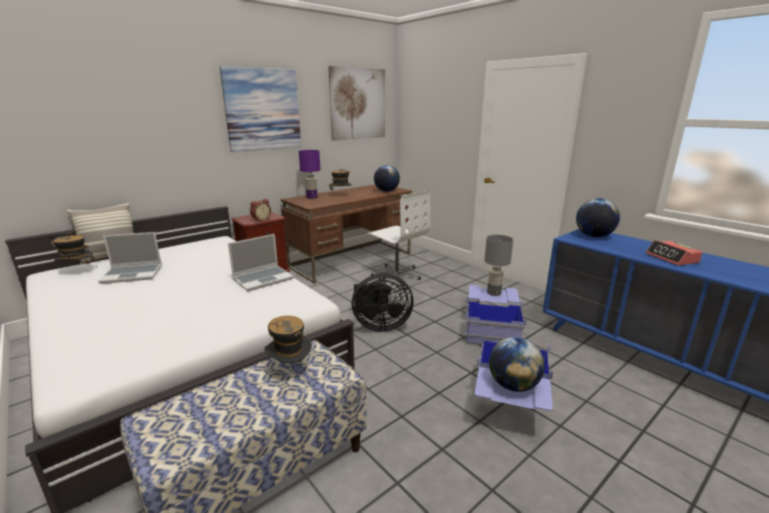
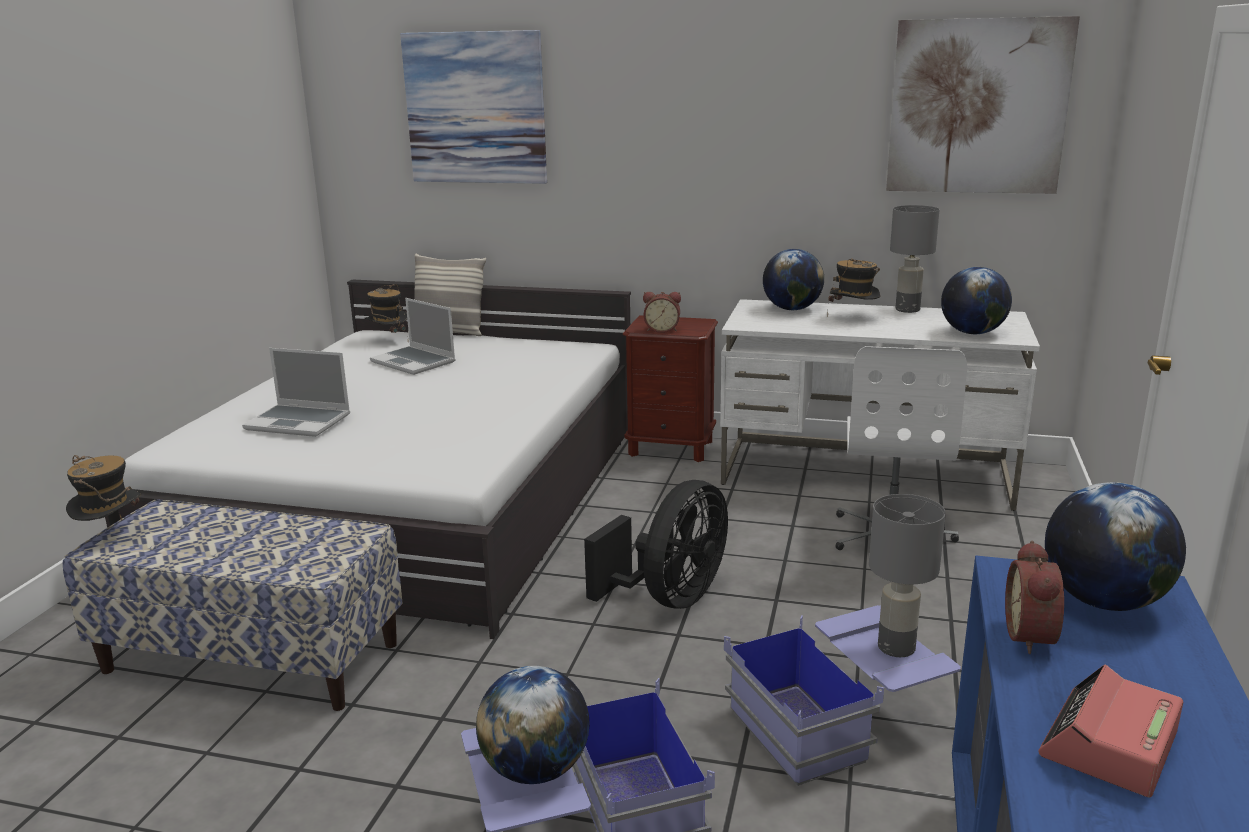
camera: 55 degrees right, 0 degrees up
(263, 110) = (727, 118): picture -> picture (475, 108)
(263, 279) = (494, 421): laptop -> laptop (300, 422)
(290, 369) = (303, 538): hat -> hat (111, 535)
(311, 197) = (791, 309): purple table lamp -> globe
(348, 189) = (908, 310): none -> grey table lamp
(352, 260) = (866, 473): brown desk -> white desk
(379, 326) = (670, 598): black fan -> black fan turned 105 degrees counterclockwise
(610, 247) = (1034, 636): none -> alarm clock

